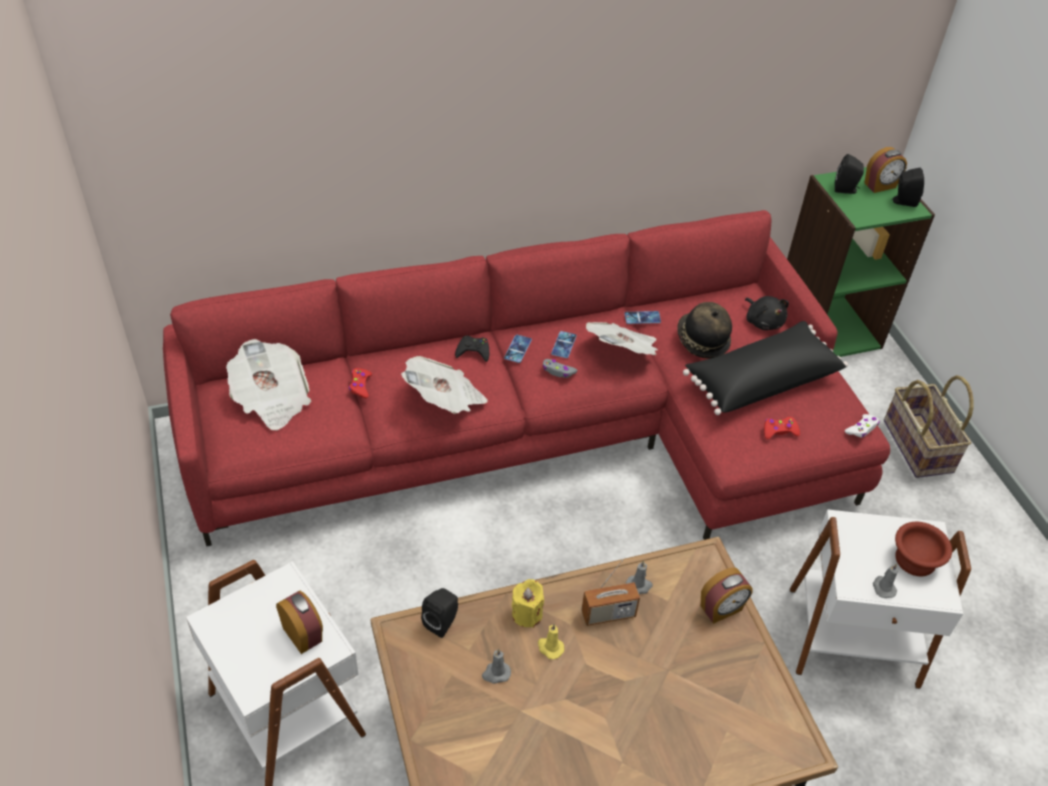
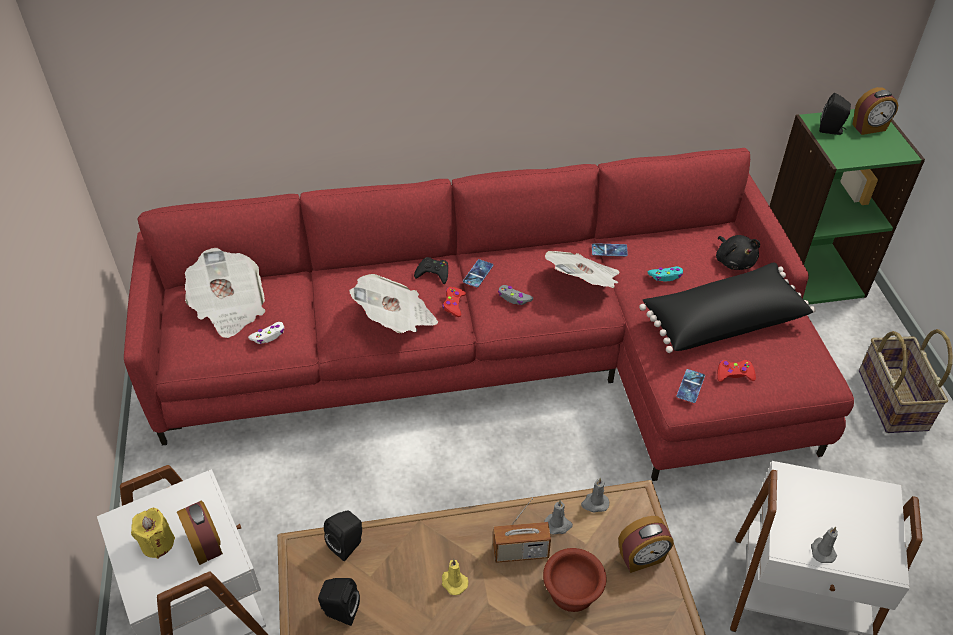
camera: 10 degrees right, 0 degrees up
(360, 386) = (317, 300): red game controller -> red game controller (453, 304)
(496, 673) = (392, 604): grey candle -> grey candle (594, 503)
(527, 614) = (436, 544): yellow candle -> yellow candle (157, 543)
(563, 345) = (524, 272): phone -> phone (690, 386)
(701, 340) = (666, 276): hat -> turquoise game controller
(861, 429) = (824, 378): white game controller -> white game controller (268, 336)
(903, 201) = (891, 145): black speaker -> black speaker (339, 612)
(914, 558) = (860, 522): brown bowl -> brown bowl (571, 589)

